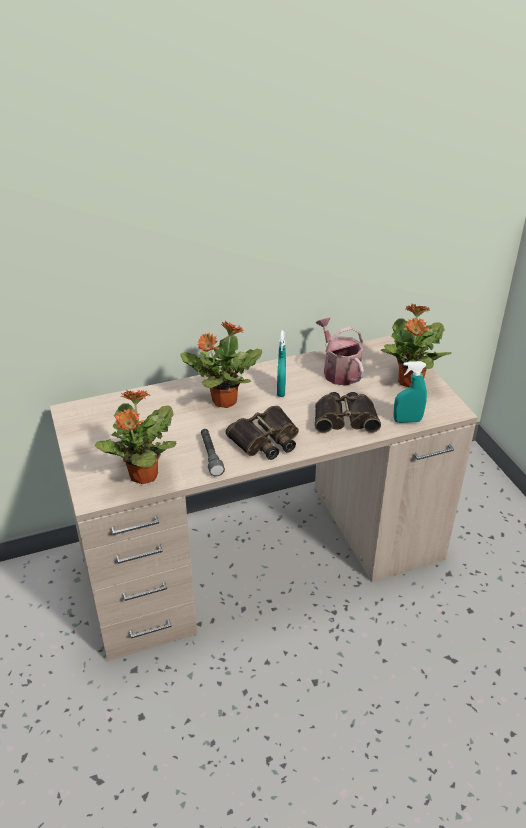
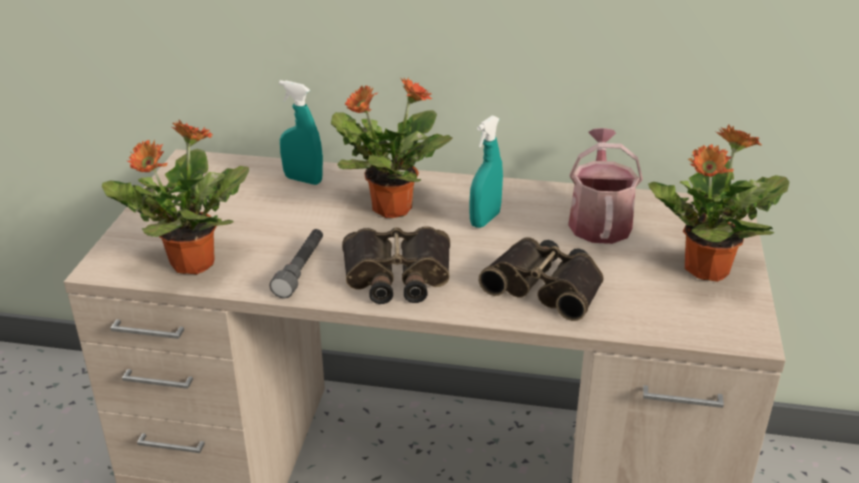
camera: 30 degrees right, 5 degrees down
(407, 420) = (647, 323): turquoise spray bottle -> turquoise spray bottle (303, 180)

